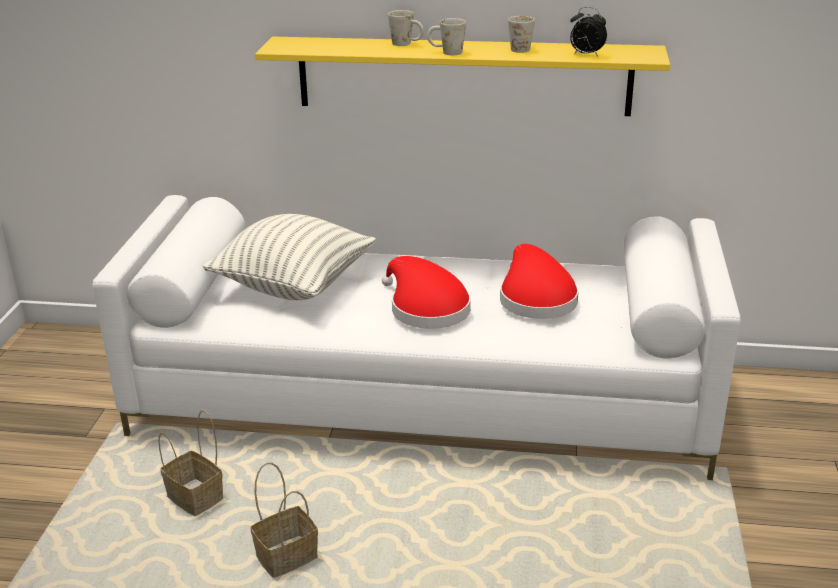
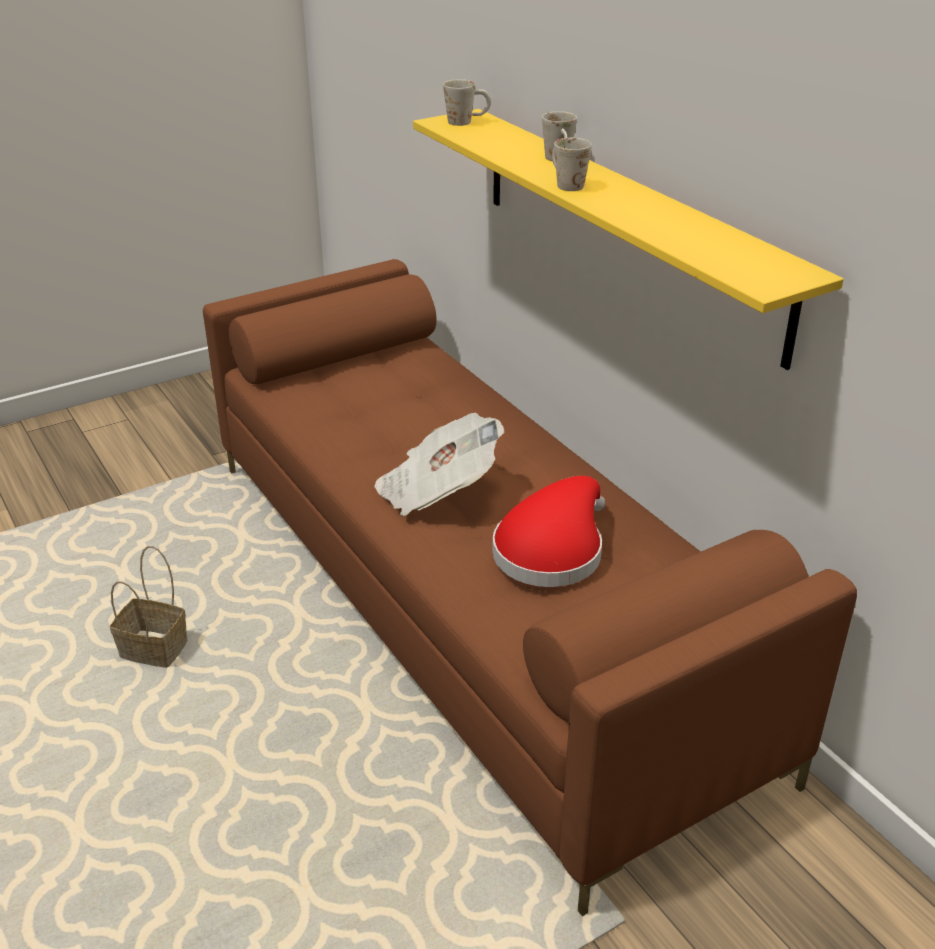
camera: 50 degrees right, 5 degrees up
(197, 499) = (187, 556): basket -> none
(294, 285) = (390, 401): pillow -> none
(423, 401) = (471, 604): white sofa -> brown sofa
(425, 308) = (437, 491): red hat -> newspaper
(523, 48) = (656, 211): white mug -> white mug (467, 122)
(585, 55) = (698, 247): alarm clock -> none

